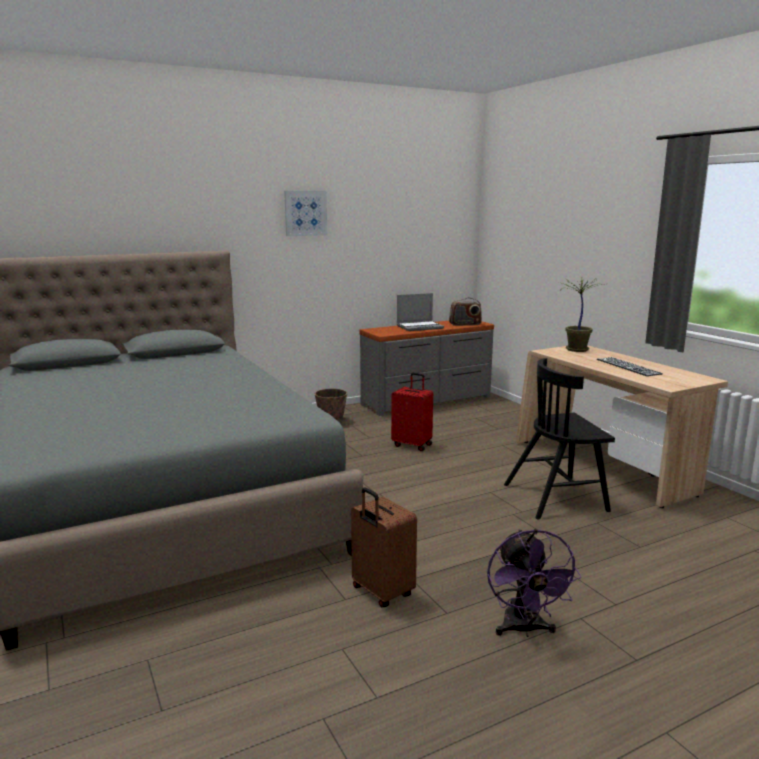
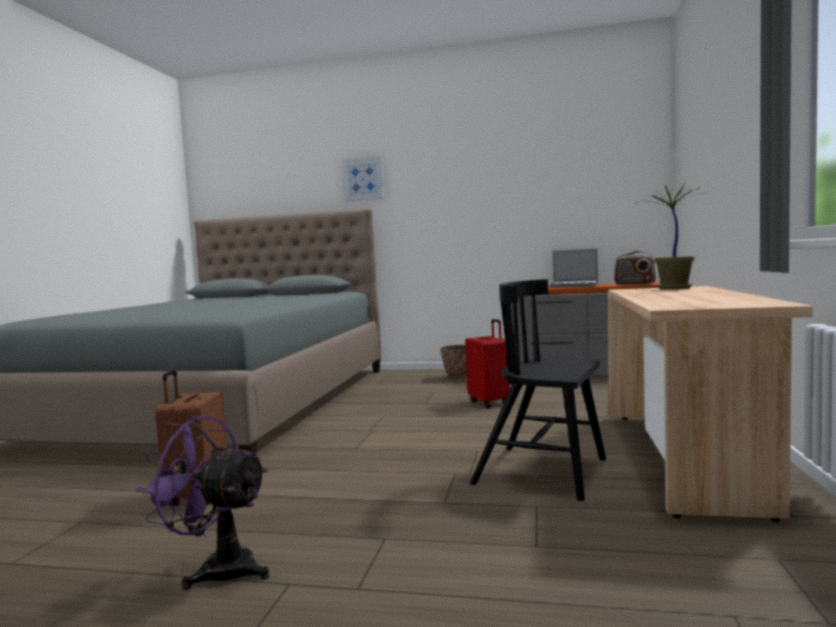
camera: 40 degrees right, 10 degrees down
(305, 213) = (451, 171): picture -> picture (363, 179)
(524, 629) = (217, 568): purple fan -> purple fan turned 75 degrees clockwise
(628, 366) = (686, 296): keyboard -> none

